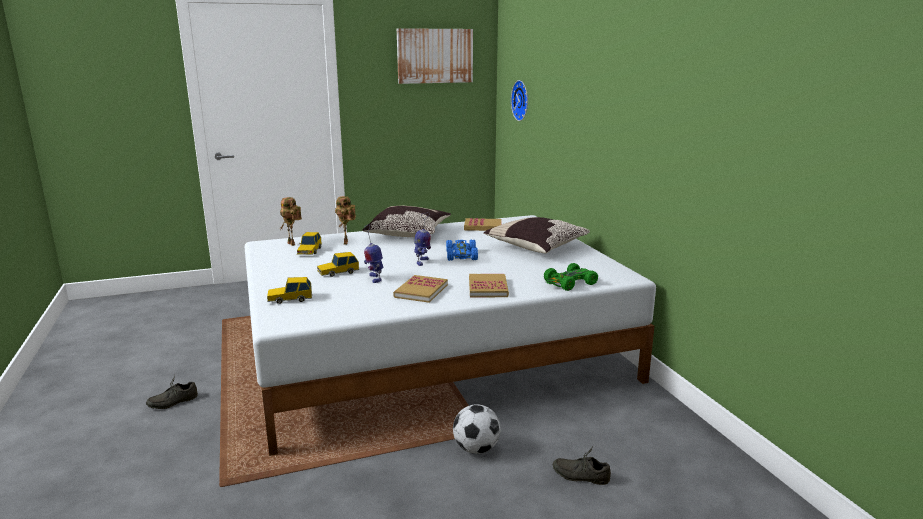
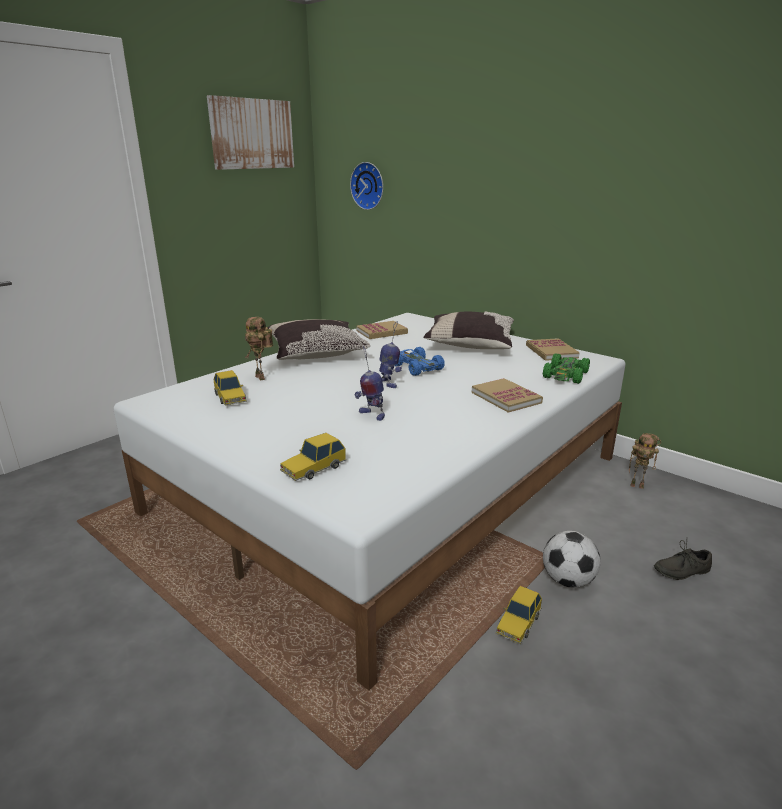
camera: 30 degrees left, 5 degrees up
(172, 401) = (133, 670): grey shoe -> none
(292, 244) = (191, 393): toy robot -> toy robot (638, 485)
(338, 272) = (314, 417): toy car -> toy car (518, 623)
(421, 291) = (448, 417): book -> book (551, 352)

